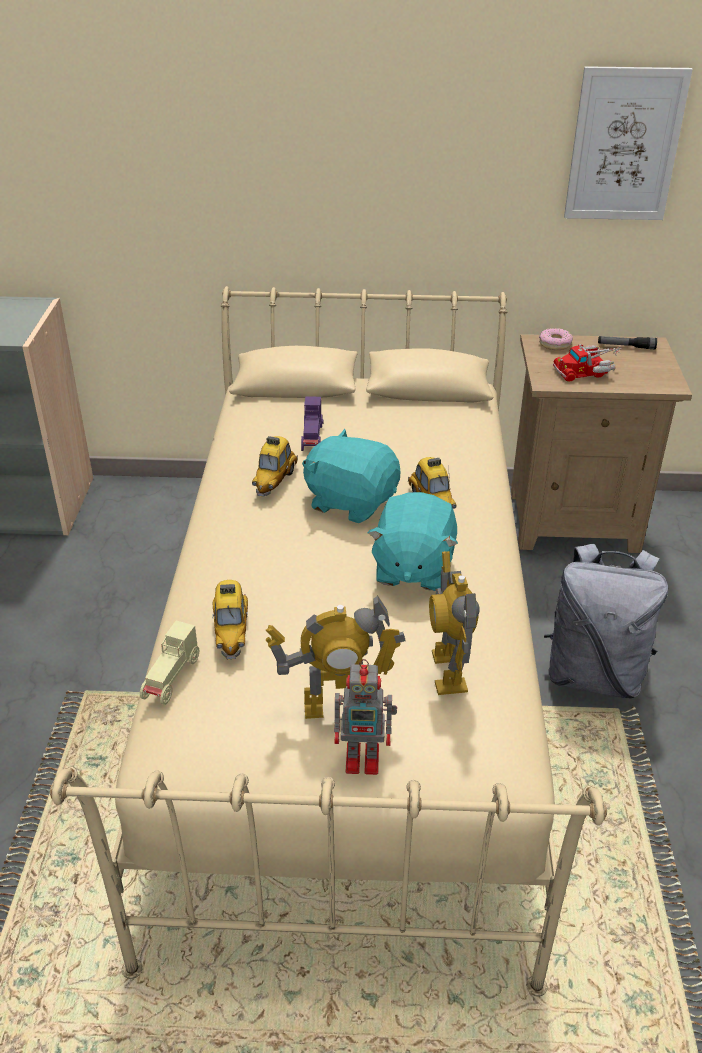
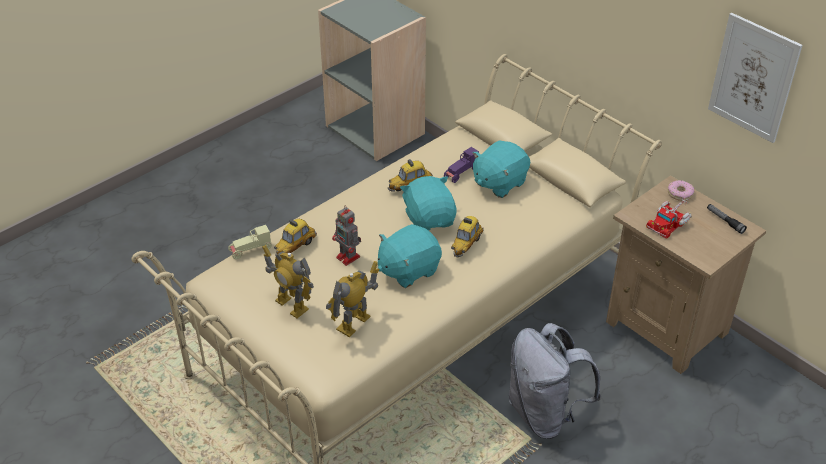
camera: 45 degrees right, 5 degrees up
(365, 758) = (275, 332): toy robot -> toy robot (349, 258)
(366, 426) = (499, 183): none -> turquoise plush toy
(587, 371) = (669, 222): toy truck -> toy truck turned 75 degrees counterclockwise

